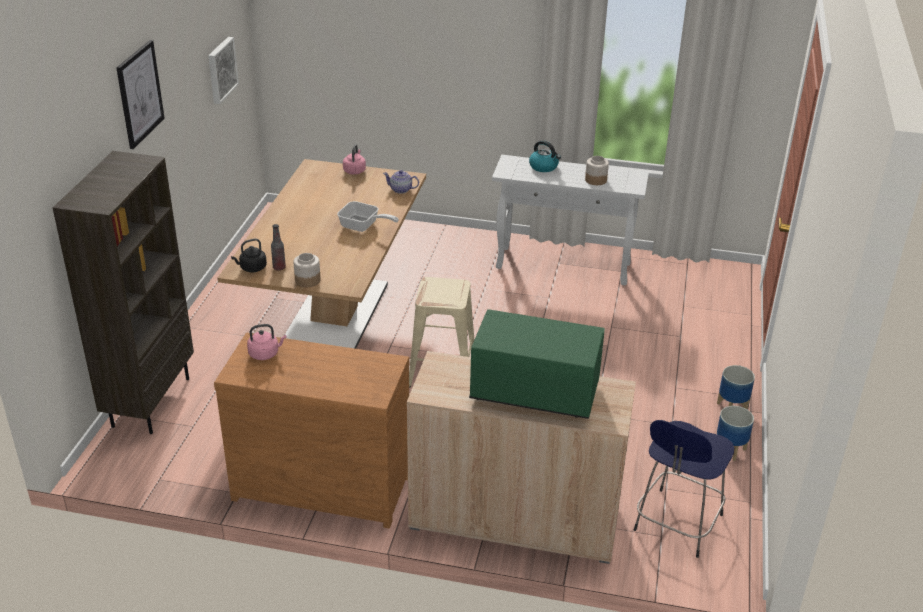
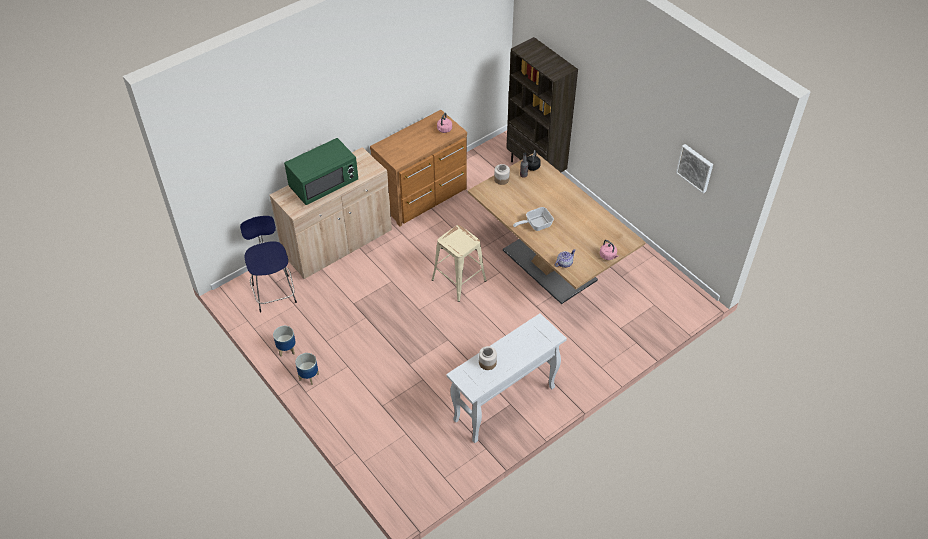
camera: 130 degrees right, 15 degrees up
(139, 94) = (613, 78): picture -> none
(544, 167) = (529, 348): kettle -> none

